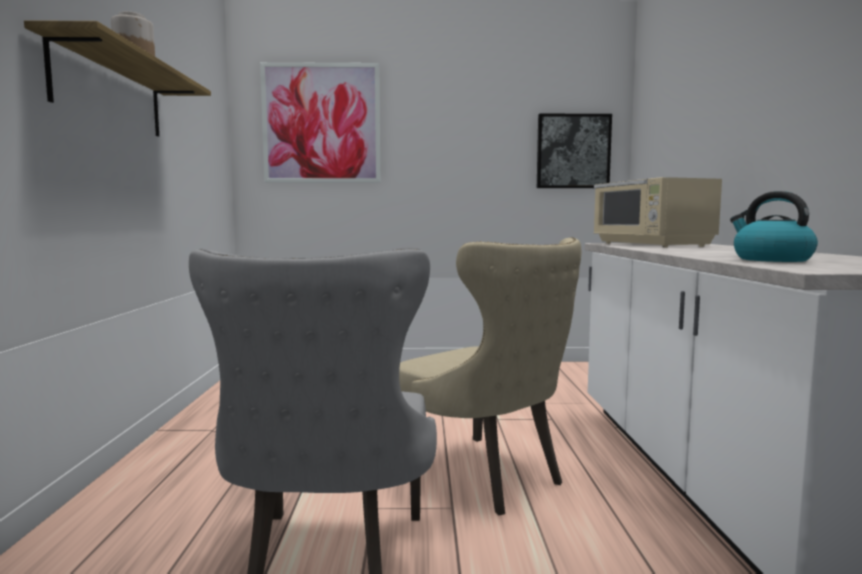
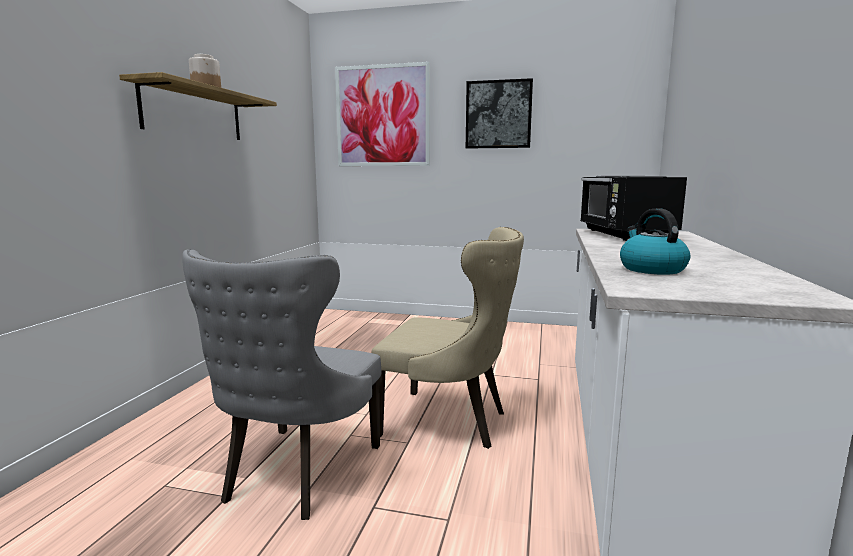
camera: 15 degrees right, 5 degrees up
(485, 476) = (449, 421): beige chair -> beige chair turned 45 degrees counterclockwise
(573, 151) = (604, 135): picture -> picture (498, 114)
(651, 245) = (624, 235): beige microwave -> black microwave

